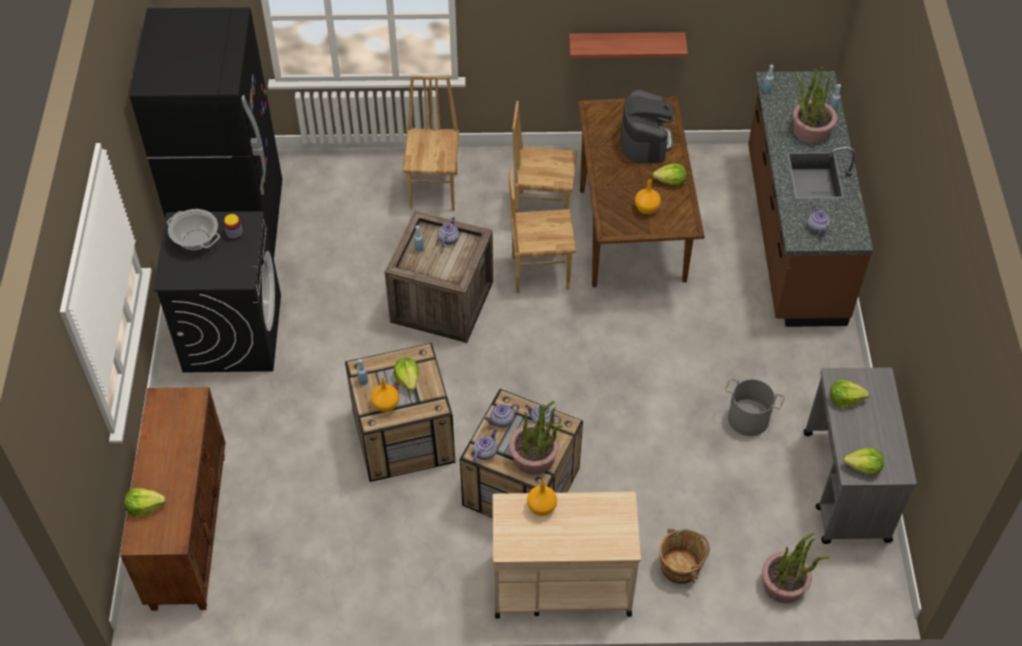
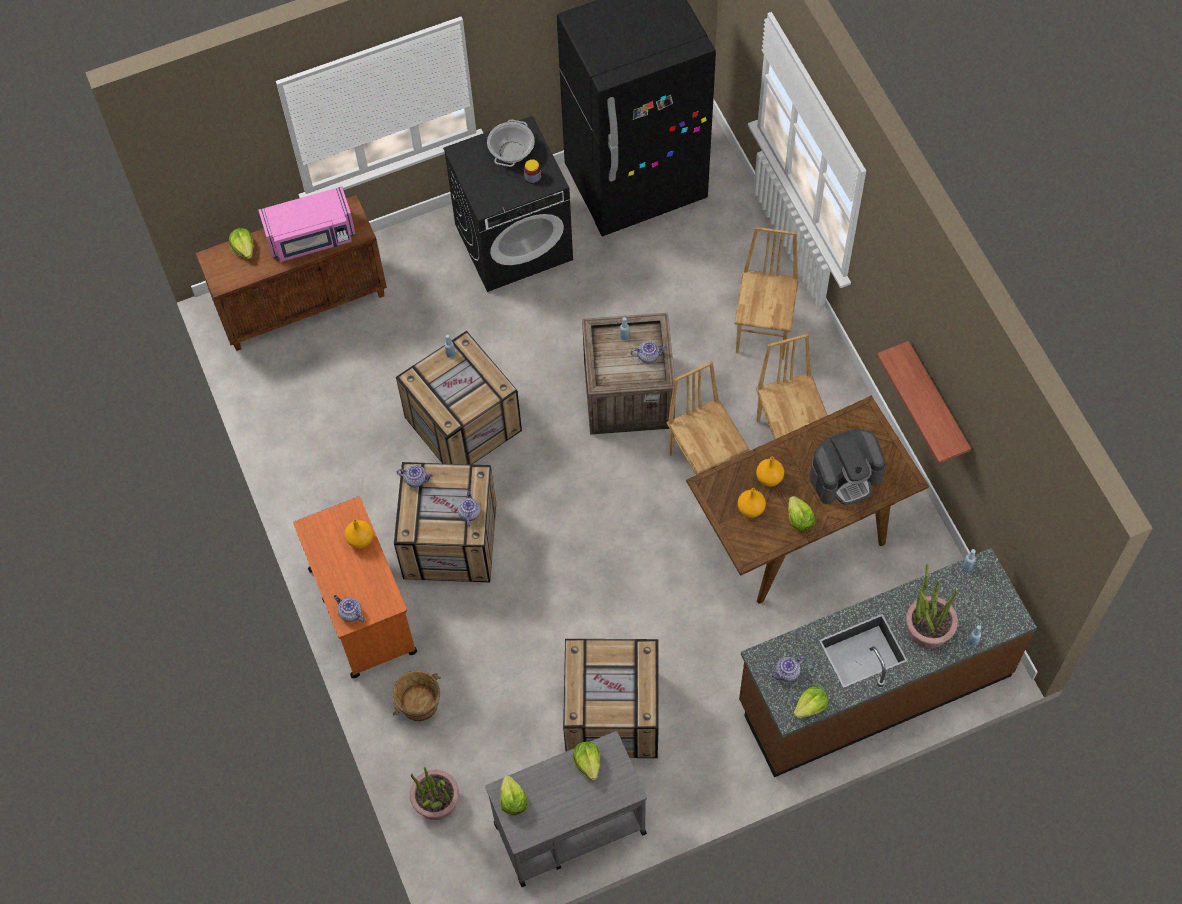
camera: 70 degrees right, 10 degrees up
(172, 441) = (311, 238): none -> pink microwave
(386, 404) = (434, 381): orange vase -> orange vase (770, 478)
(407, 379) = (468, 387): lettuce -> lettuce (810, 706)
(435, 190) = (764, 332): brown chair -> brown chair turned 60 degrees counterclockwise
(501, 421) = (455, 480): teapot -> teapot (350, 613)
(534, 457) = (427, 520): potted plant -> none
(560, 584) = (362, 609): beige cart -> orange cart
(748, 419) = (610, 714): grey bucket -> crate

